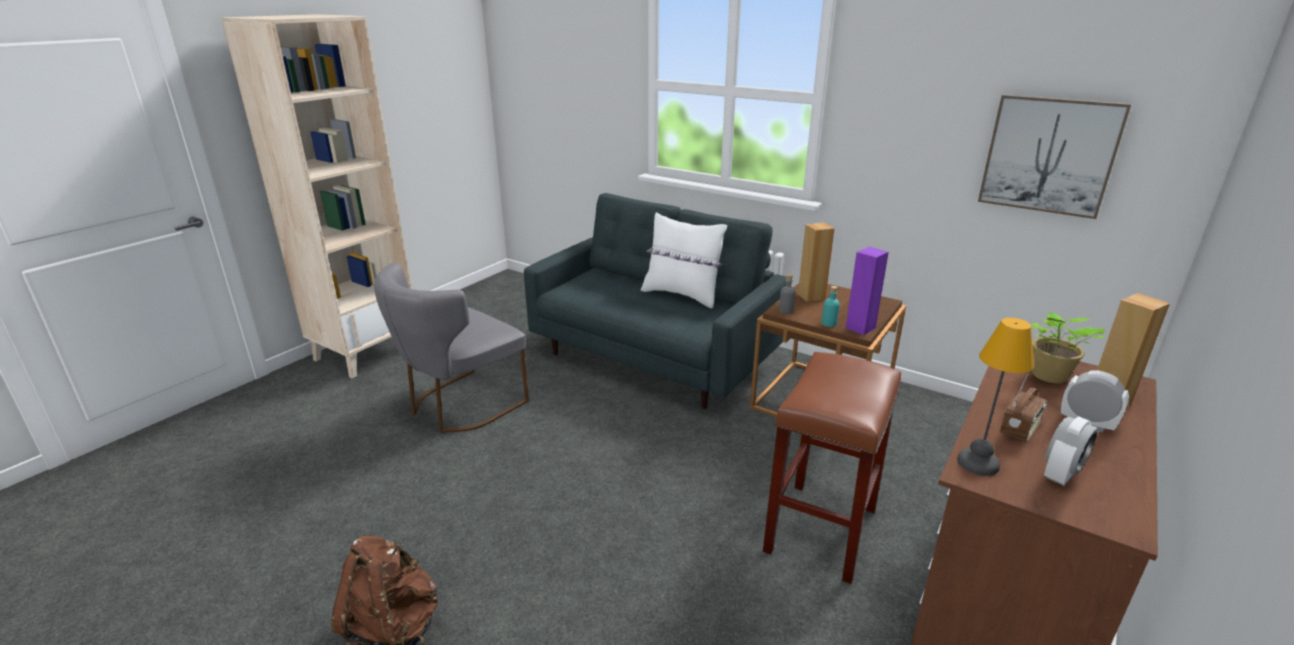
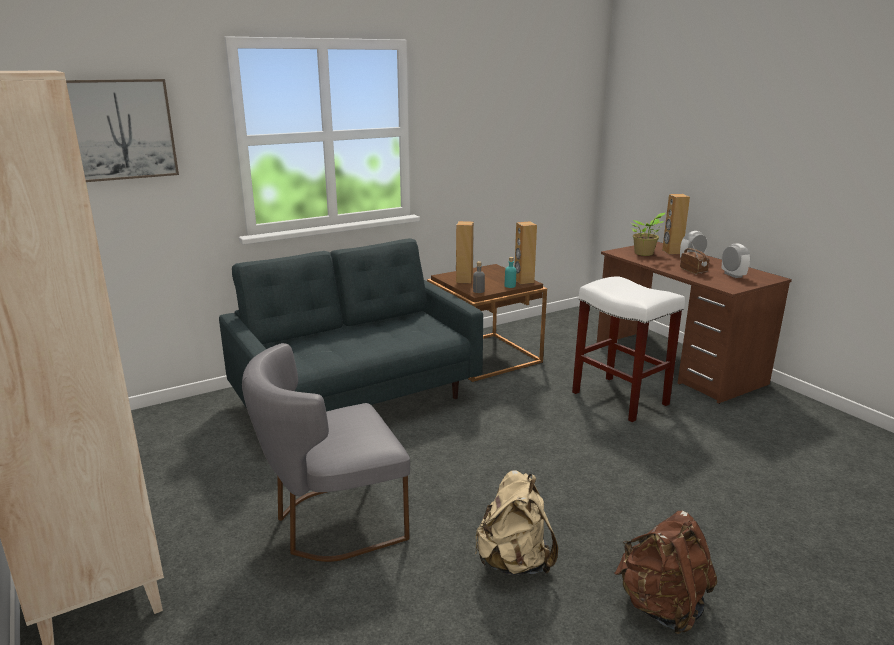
camera: 65 degrees left, 5 degrees down
(438, 512) = (514, 562): none -> beige backpack
(460, 406) = (332, 523): grey chair -> grey chair turned 90 degrees clockwise
(682, 295) = (373, 325): white pillow -> none
(820, 528) = (618, 398): brown stool -> white stool
(860, 328) = (523, 281): purple speaker -> brown speaker
(977, 463) = (721, 285): table lamp -> none
(1049, 155) = (538, 146): picture -> picture (120, 130)

